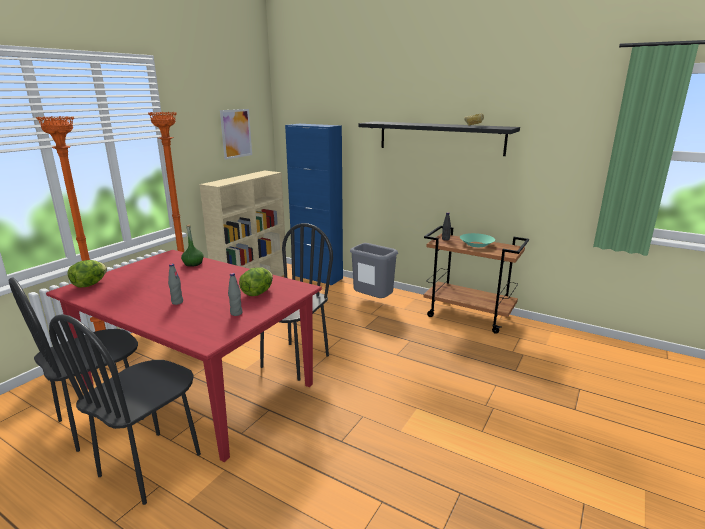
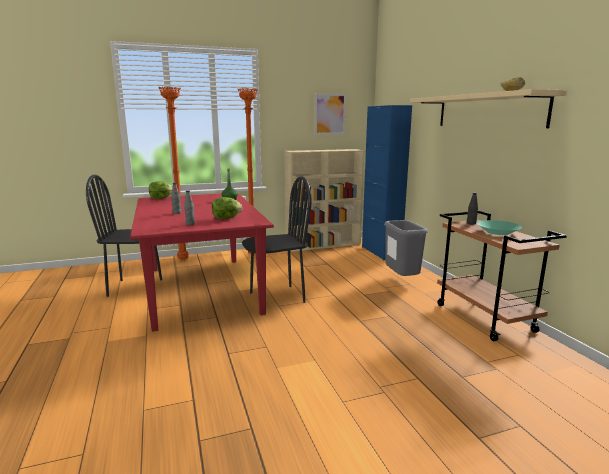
camera: 40 degrees right, 5 degrees down
(151, 465) = (121, 316): black chair -> none
(440, 137) = (488, 111): black shelf -> beige shelf

